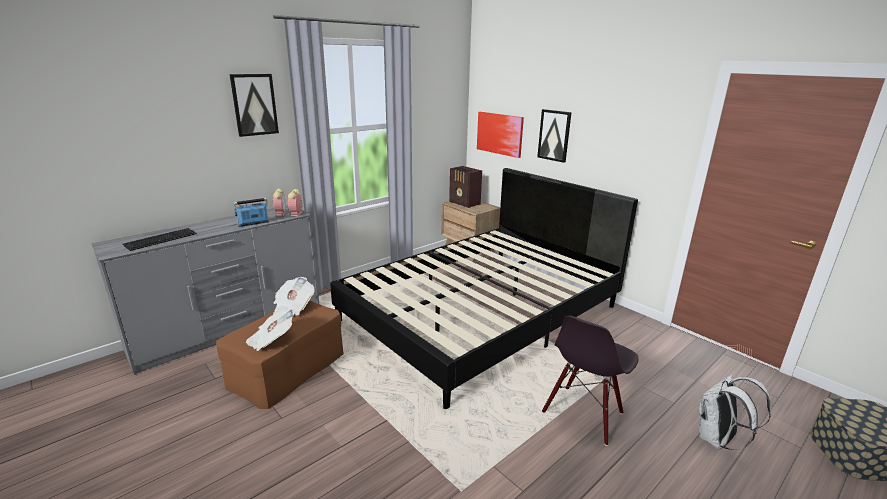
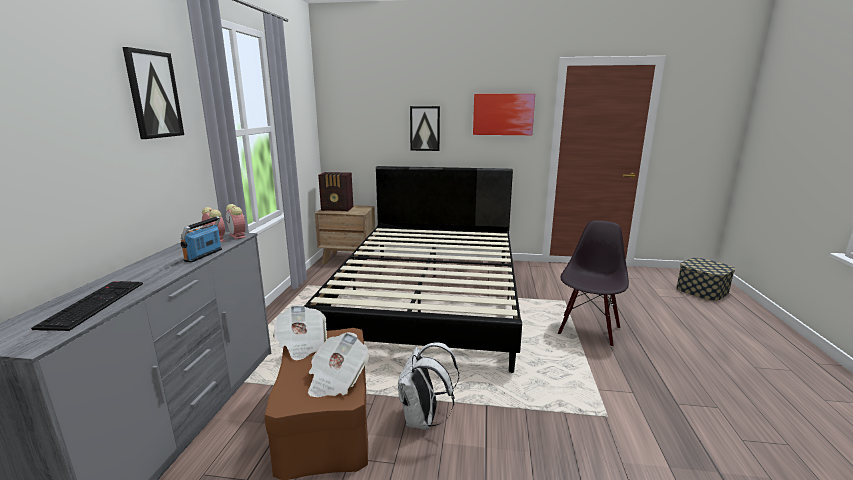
camera: 40 degrees left, 5 degrees down
(499, 134) = (362, 134): picture -> picture (503, 114)
(583, 414) = (588, 330): black chair -> black chair turned 150 degrees counterclockwise
(717, 440) = (657, 311): white backpack -> white backpack (423, 420)

